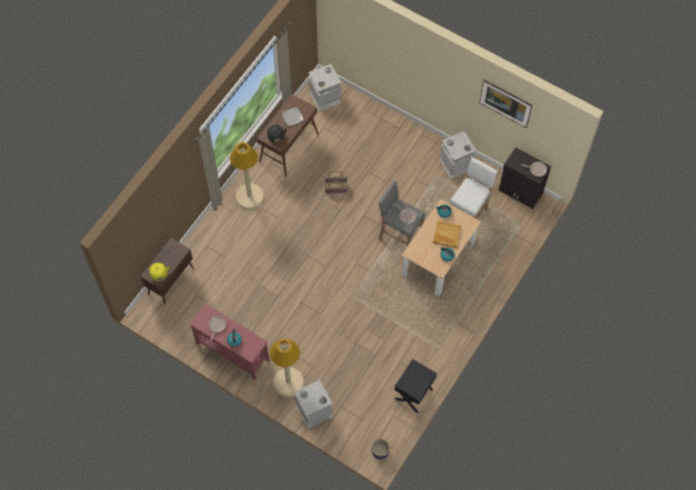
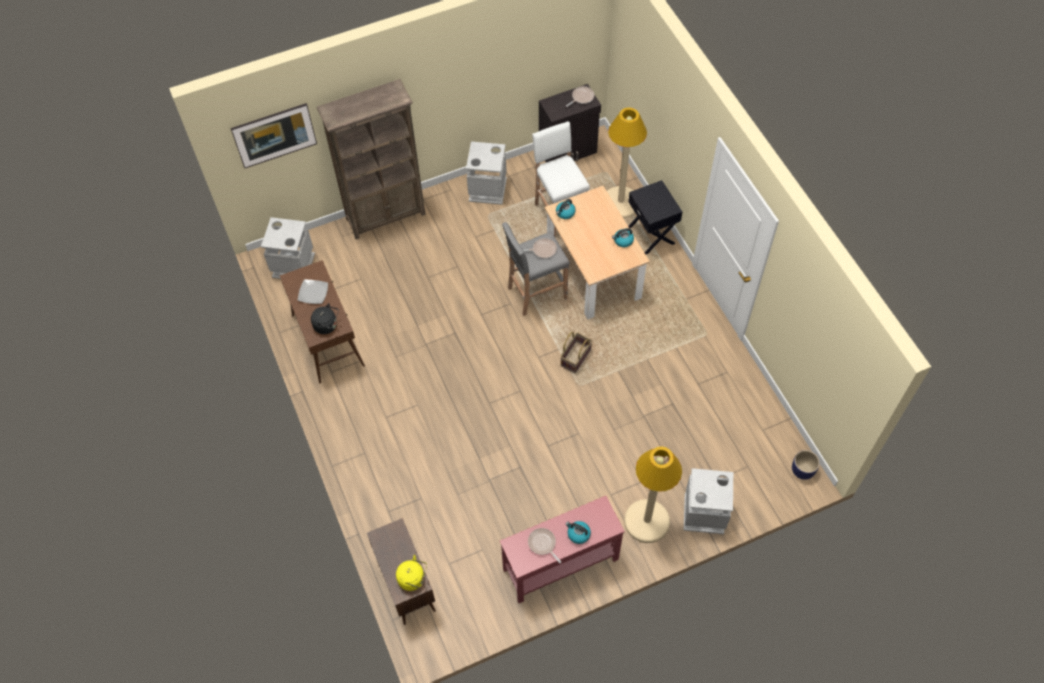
camera: 55 degrees left, 5 degrees down
(250, 196) = (359, 421): beige floor lamp -> beige floor lamp (620, 203)
(336, 188) = (423, 321): basket -> basket (575, 357)
(394, 122) = (386, 216): none -> brown bookcase
(414, 394) = (749, 393): black nightstand -> black nightstand (651, 235)
(446, 235) = (596, 226): beige tray -> none
(504, 109) = (511, 57): picture -> picture (277, 145)

